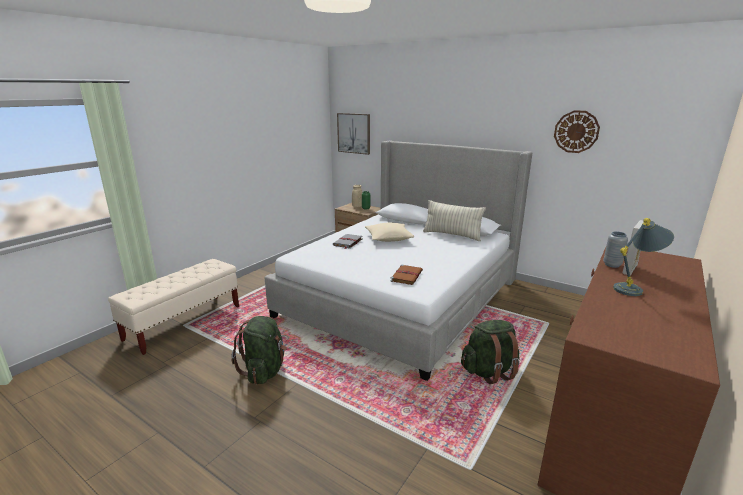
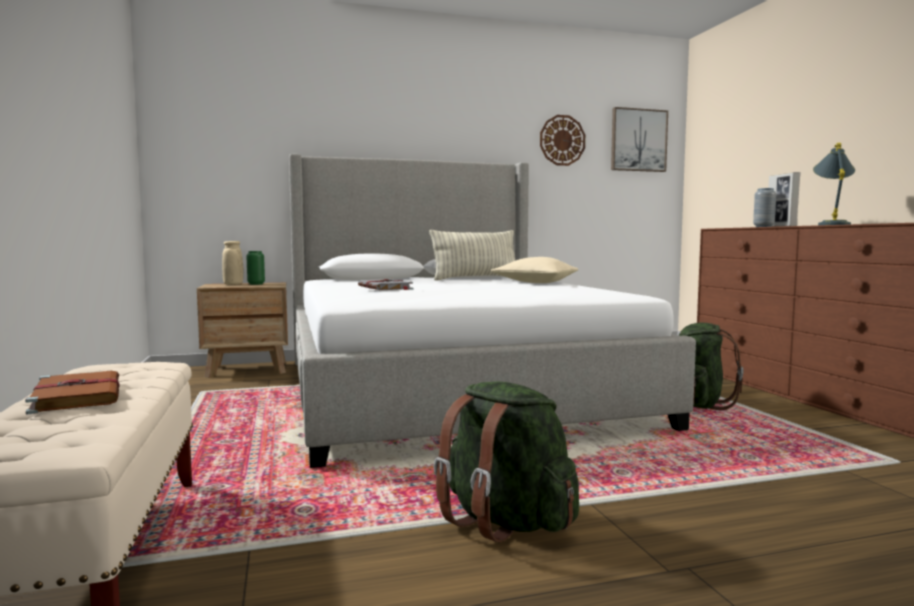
camera: 50 degrees left, 15 degrees down
(354, 133) = (204, 147): picture -> picture (638, 140)
(389, 238) = (420, 284): beige pillow -> beige pillow (535, 282)
(407, 276) = (570, 292): brown book -> brown book (77, 395)

